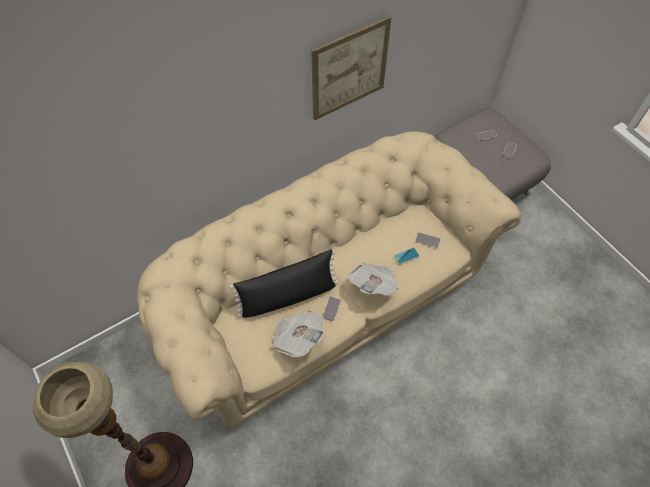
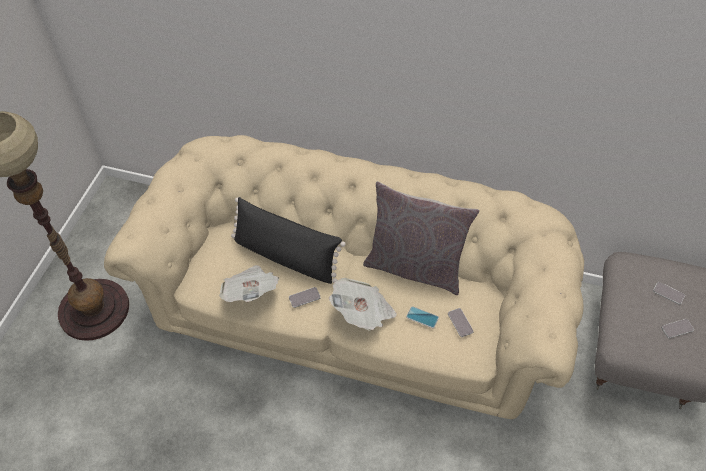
camera: 50 degrees right, 5 degrees down
(349, 69) = (494, 79): picture -> none
(366, 232) = (415, 267): none -> grey pillow

